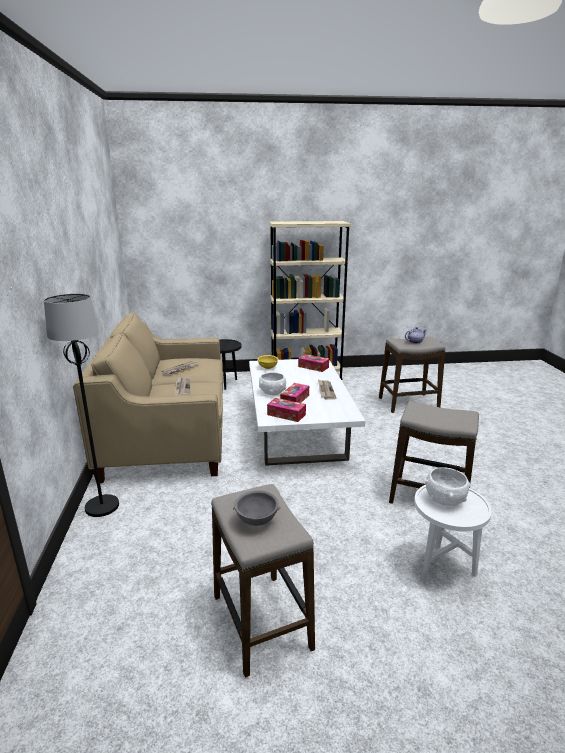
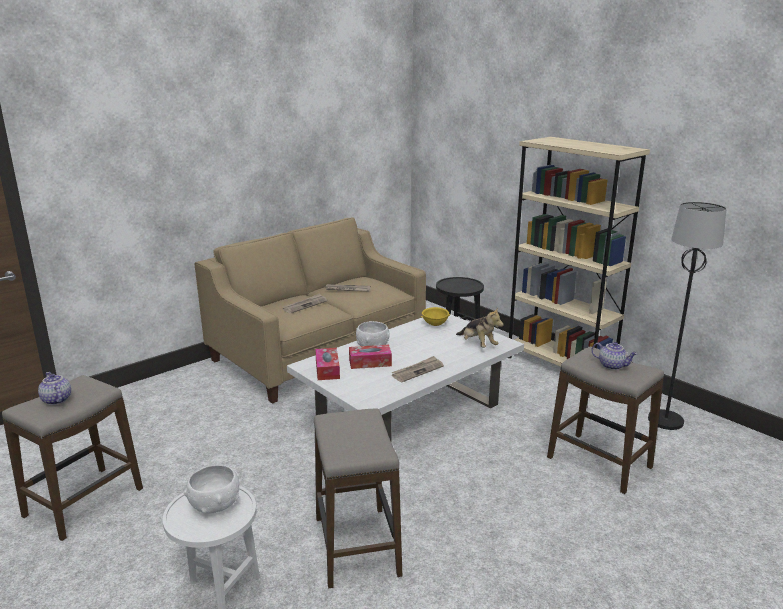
camera: 55 degrees right, 0 degrees up
(102, 506) = (183, 376): black floor lamp -> black floor lamp (665, 420)
(257, 521) = (56, 400): grey bowl -> teapot
(313, 367) = (478, 344): tissue box -> plush toy

